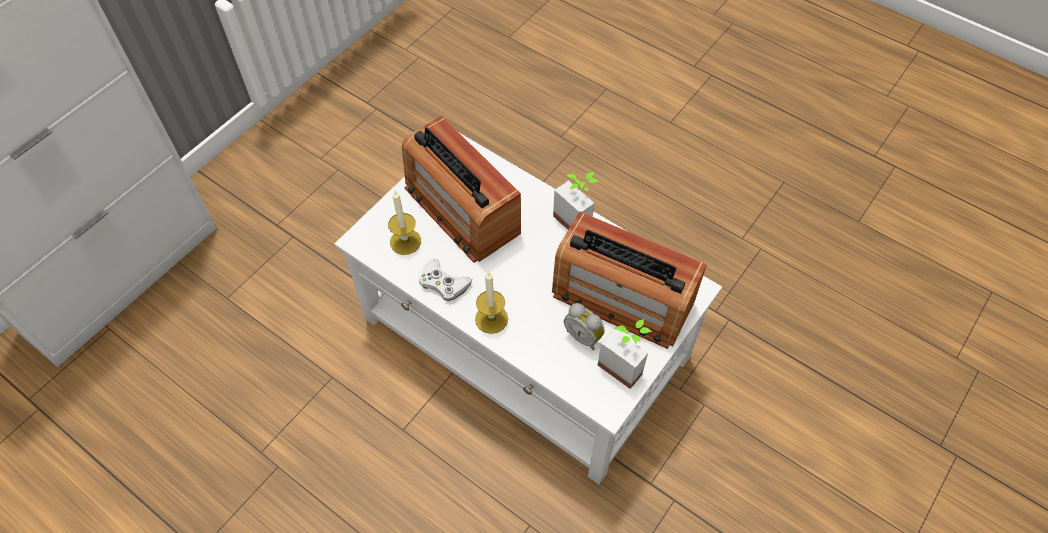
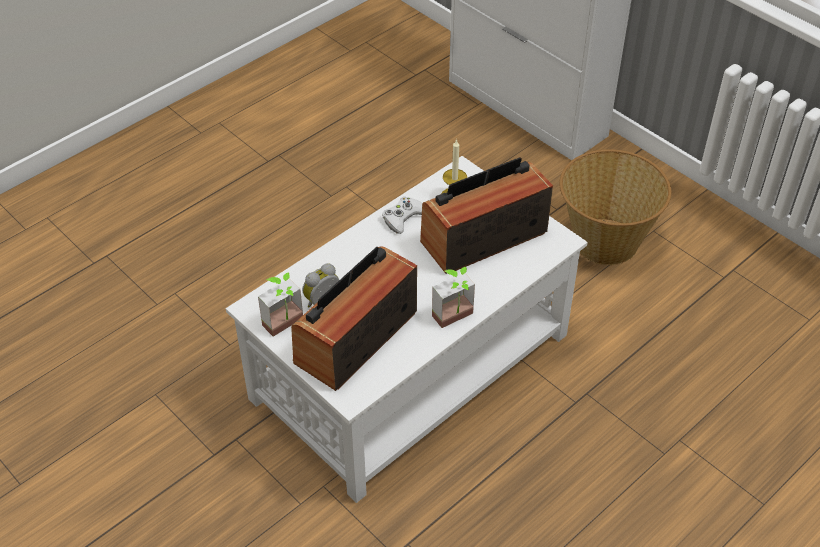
camera: 100 degrees right, 10 degrees down
(337, 194) = (605, 240): none -> basket
(491, 319) = (359, 244): candle -> none

